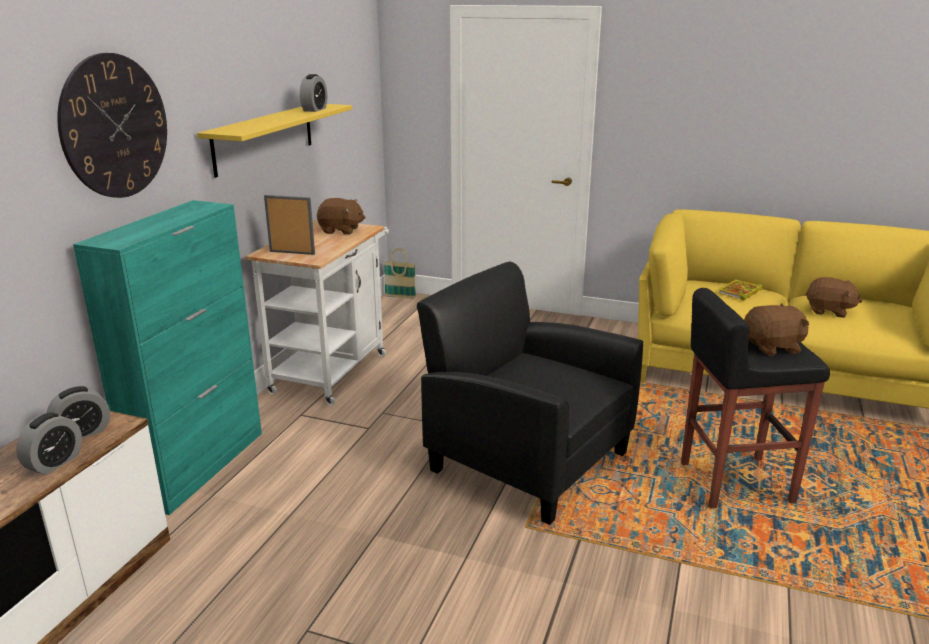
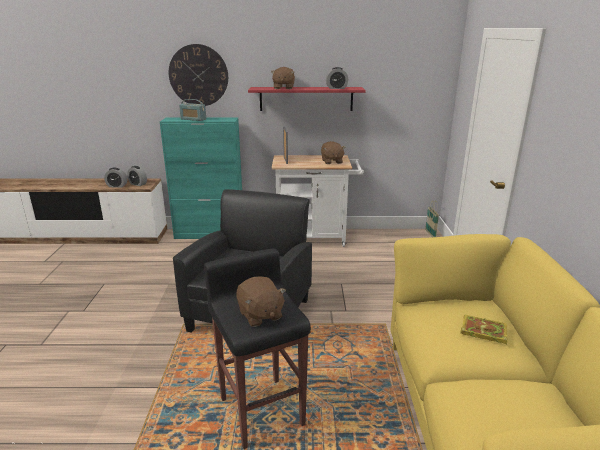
camera: 70 degrees right, 0 degrees up
(152, 226) = (193, 119): none -> radio
(264, 138) = (306, 99): yellow shelf -> red shelf
(829, 311) = (498, 397): brown plush toy -> brown plush toy (283, 88)

